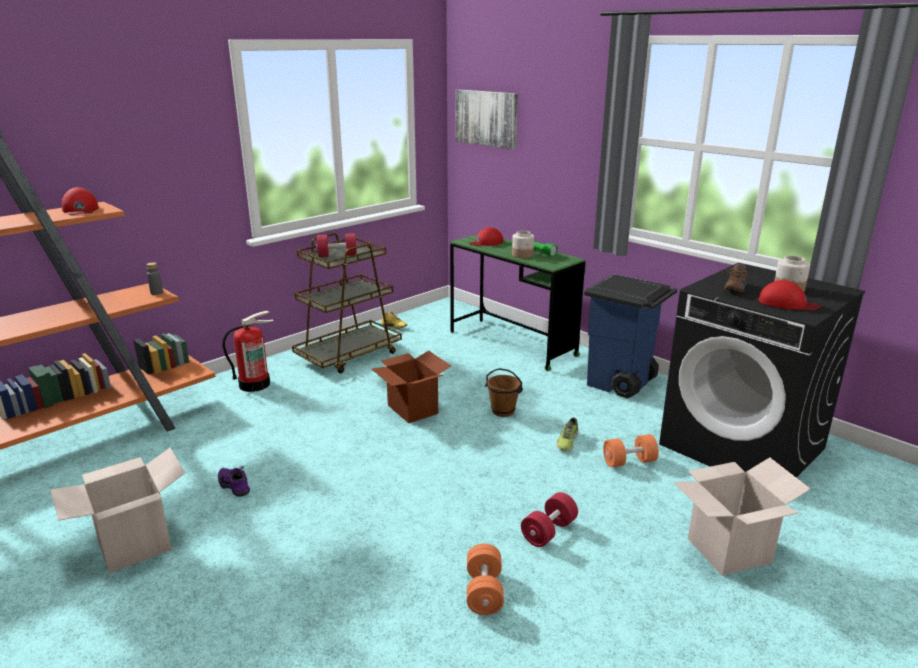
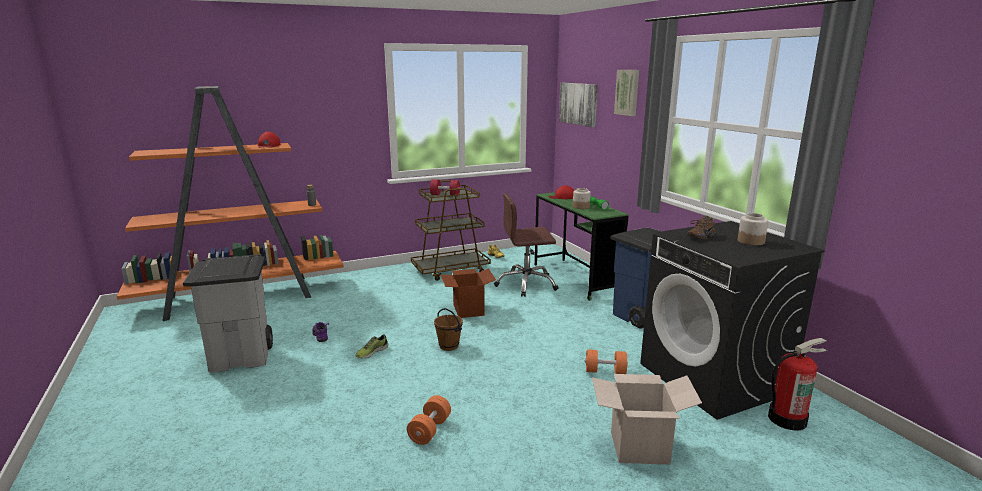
camera: 20 degrees right, 5 degrees down
(134, 546) = (242, 357): cardboard box -> grey trash can
(254, 384) = (376, 279): fire extinguisher -> fire extinguisher (787, 419)
(459, 361) = (526, 284): none -> brown office chair
(503, 411) = (533, 321): brown bucket -> brown bucket (449, 346)
(549, 531) = (505, 404): red dumbbell -> none
(567, 105) = (627, 92): none -> picture
(567, 441) = (566, 349): shoe -> shoe (371, 352)
(787, 303) = (734, 250): red cap -> none

